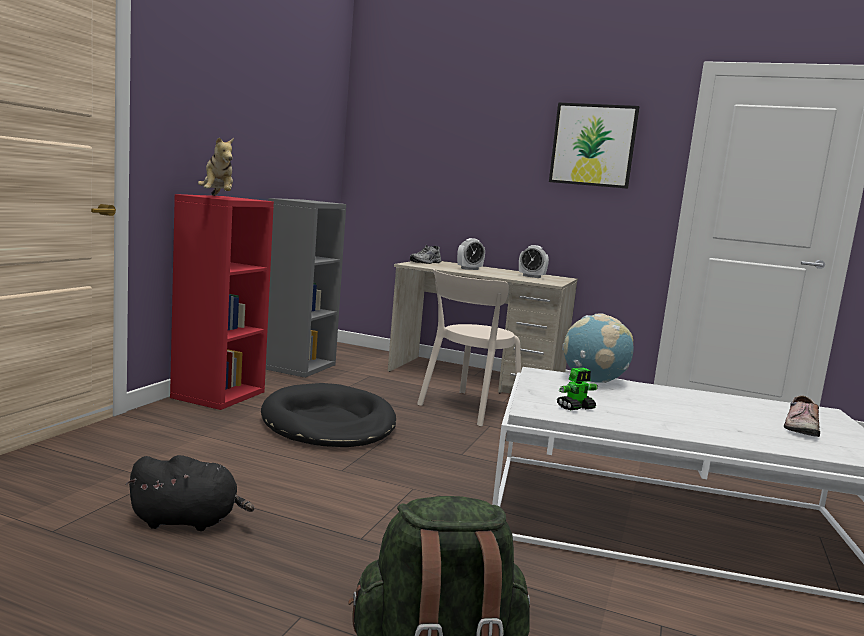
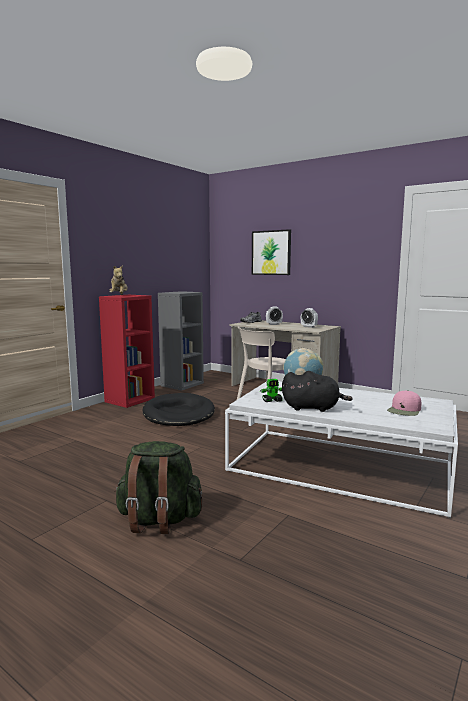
camera: 15 degrees right, 0 degrees up
(188, 521) = (80, 458): black plush toy -> black plush toy (313, 408)
(593, 145) = (343, 244): picture -> picture (271, 252)
(799, 427) = (404, 410): shoe -> pink cap

